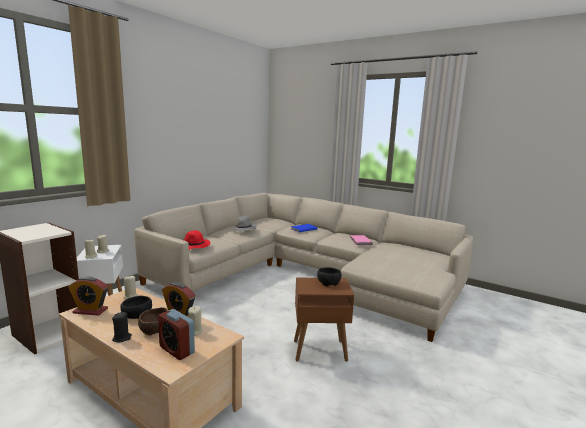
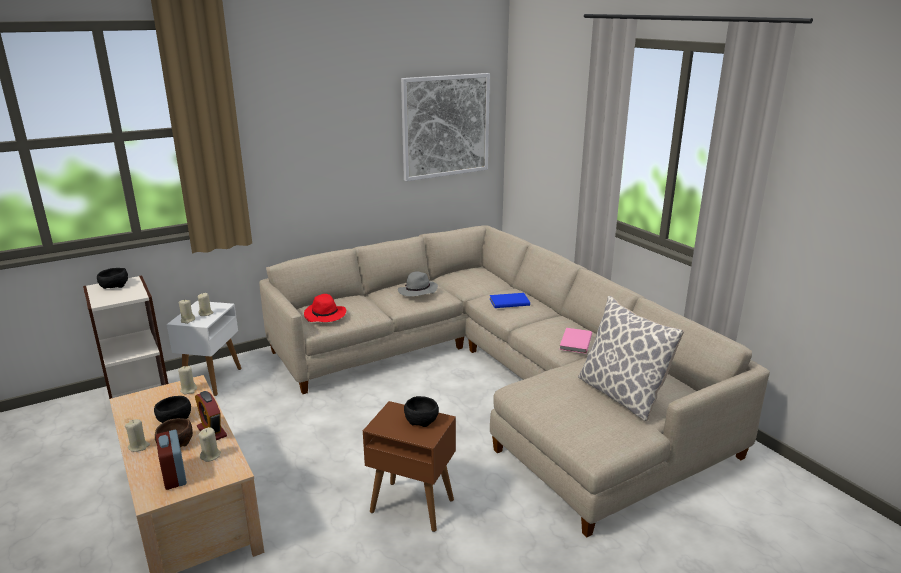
camera: 25 degrees right, 10 degrees up
(28, 229) = (113, 286): none -> black bowl
(90, 311) = (137, 402): alarm clock -> none
(122, 338) = (139, 446): black candle -> beige candle
(240, 131) = (445, 126): none -> picture
(412, 258) = (621, 395): none -> pillow

